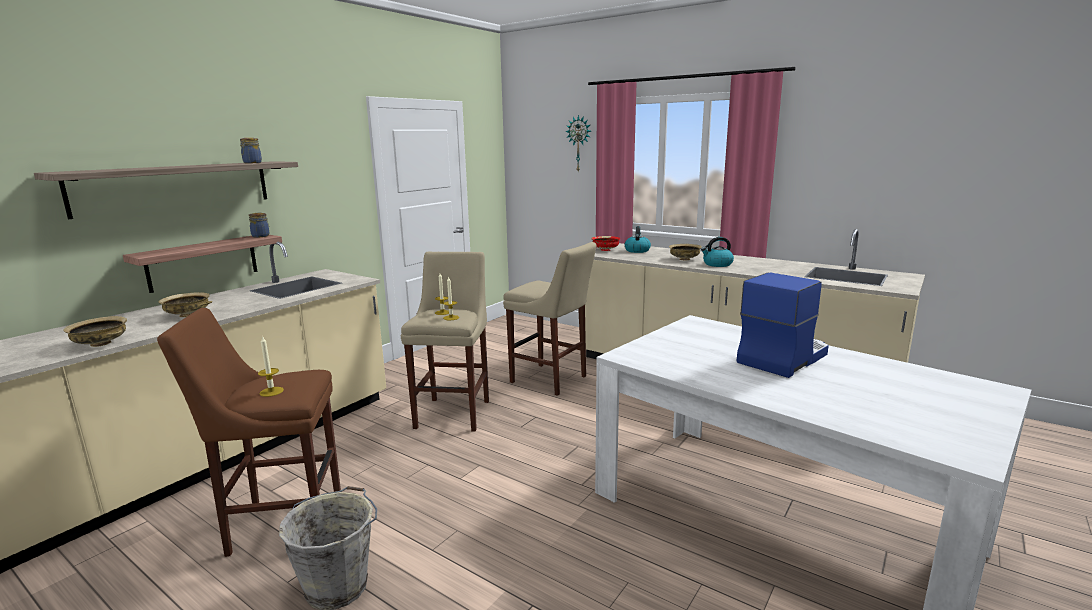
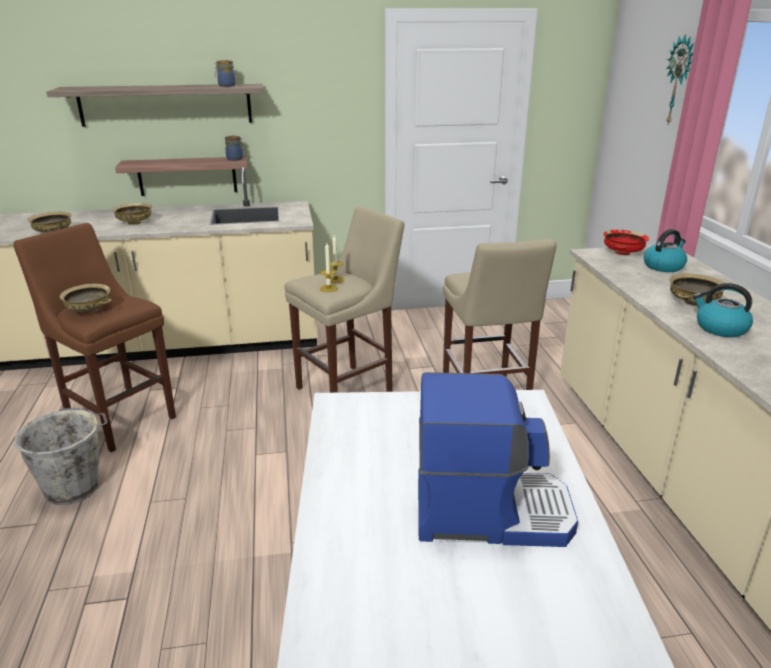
camera: 45 degrees right, 10 degrees up
(271, 391) = (89, 310): candle -> beige bowl

